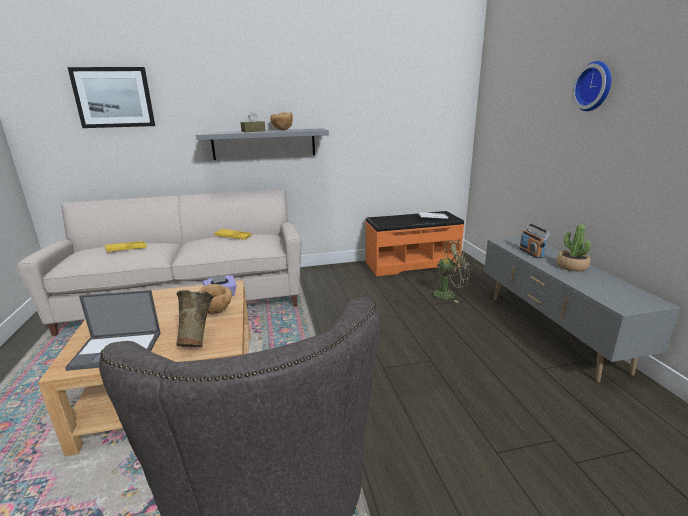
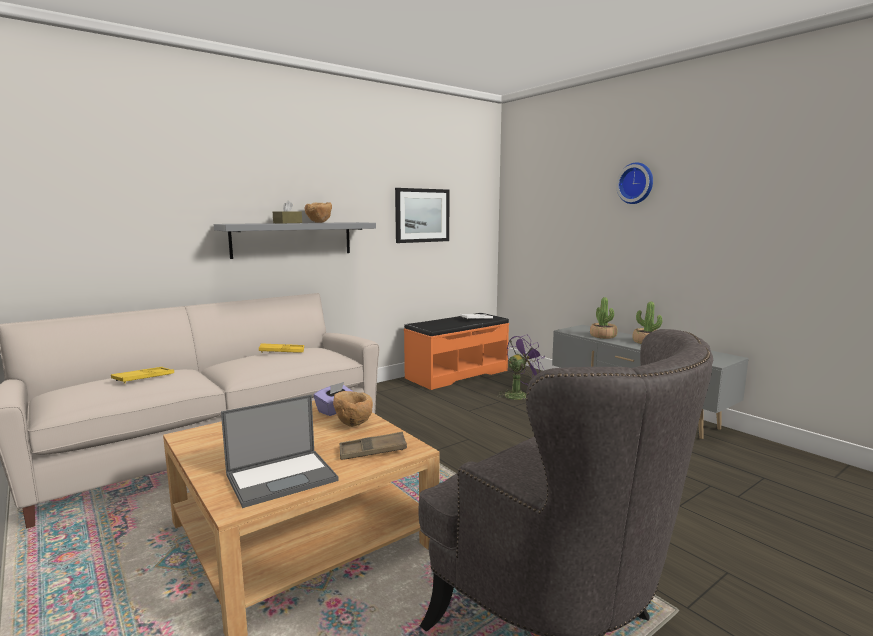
camera: 25 degrees left, 10 degrees down
(114, 97) = (98, 174): picture -> picture (422, 215)
(198, 341) = (373, 451): beige vase -> brown tray
(448, 294) = (519, 395): green fan -> purple fan
(531, 253) = (603, 336): radio -> potted plant

